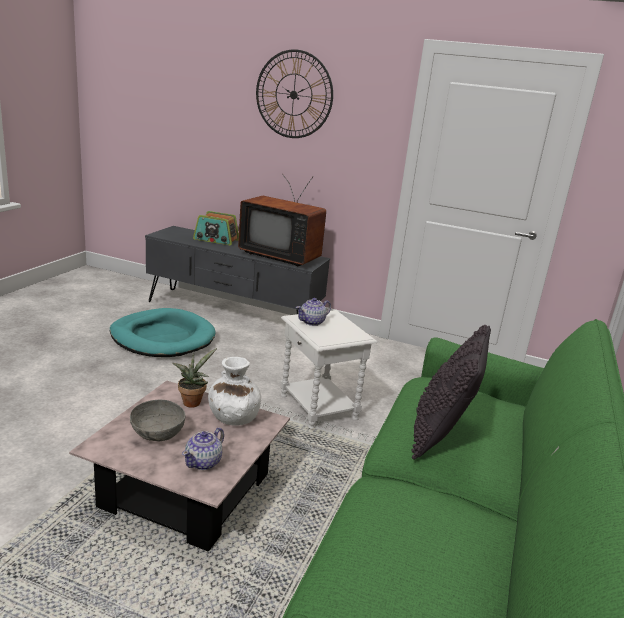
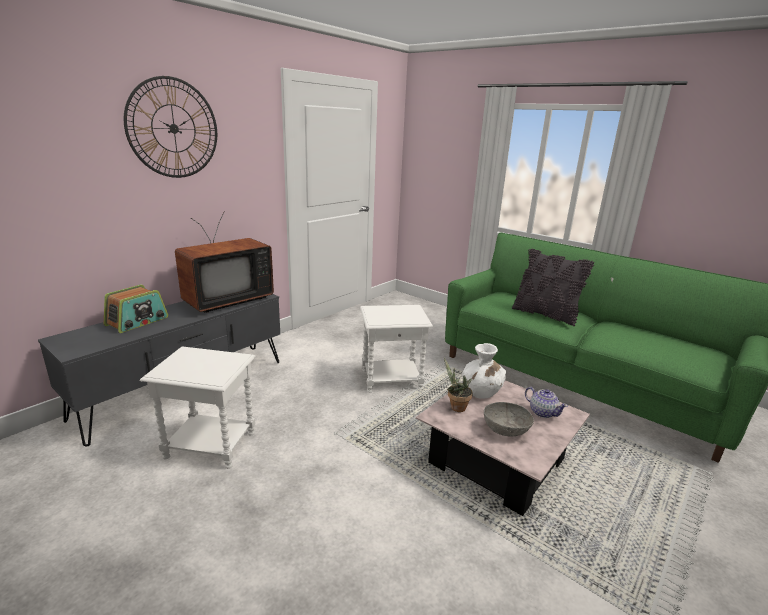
camera: 70 degrees left, 0 degrees up
(163, 337) = (209, 445): turquoise dog bed -> white side table
(312, 322) = (385, 317): teapot -> none

